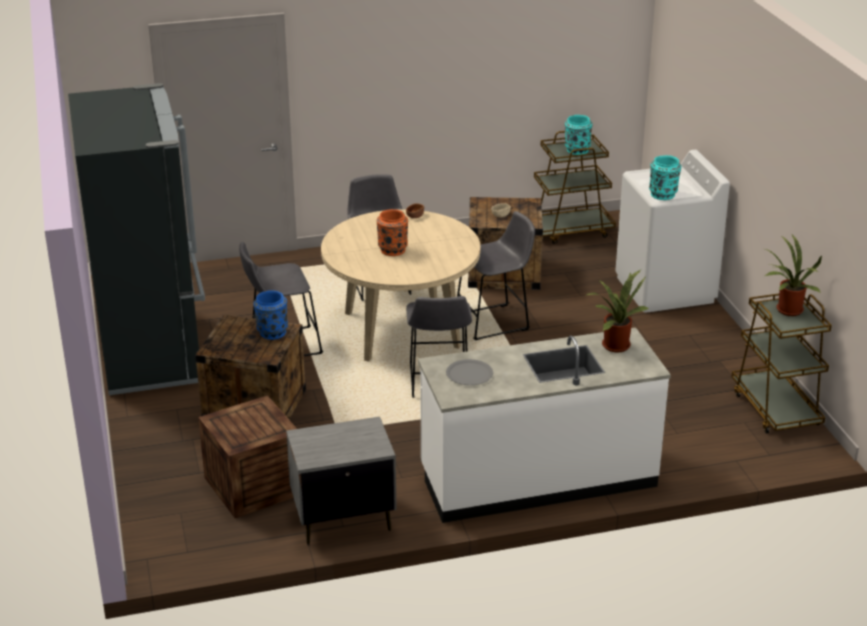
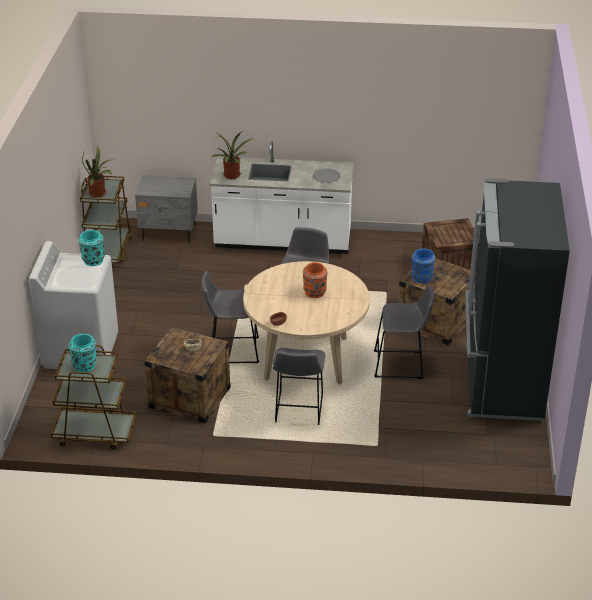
camera: 160 degrees left, 5 degrees up
(342, 518) = (404, 244): grey nightstand -> grey nightstand (169, 232)

